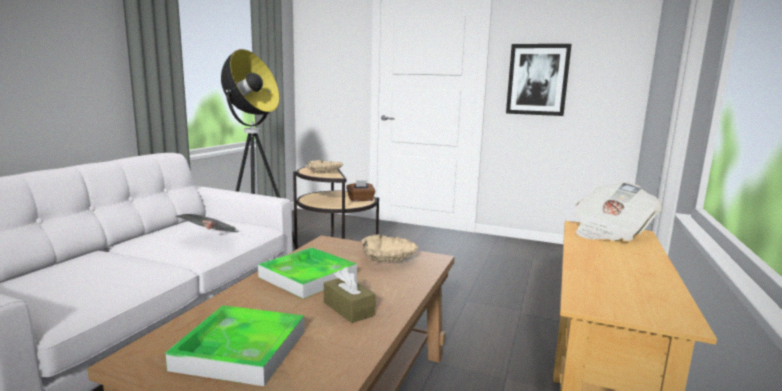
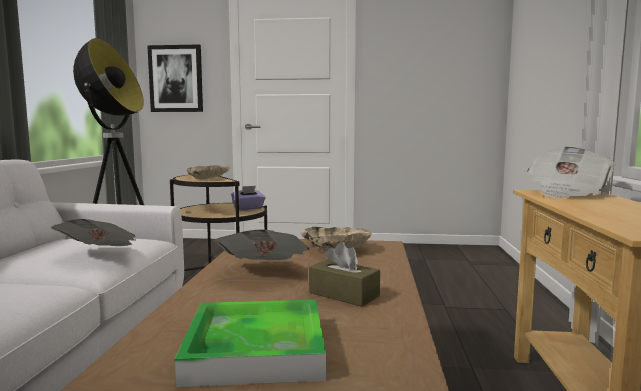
camera: 15 degrees left, 5 degrees down
(308, 276) = (264, 272): tray -> newspaper
(360, 200) = (248, 208): brown tissue box -> purple tissue box
(537, 80) = (406, 81): picture -> picture (176, 79)

